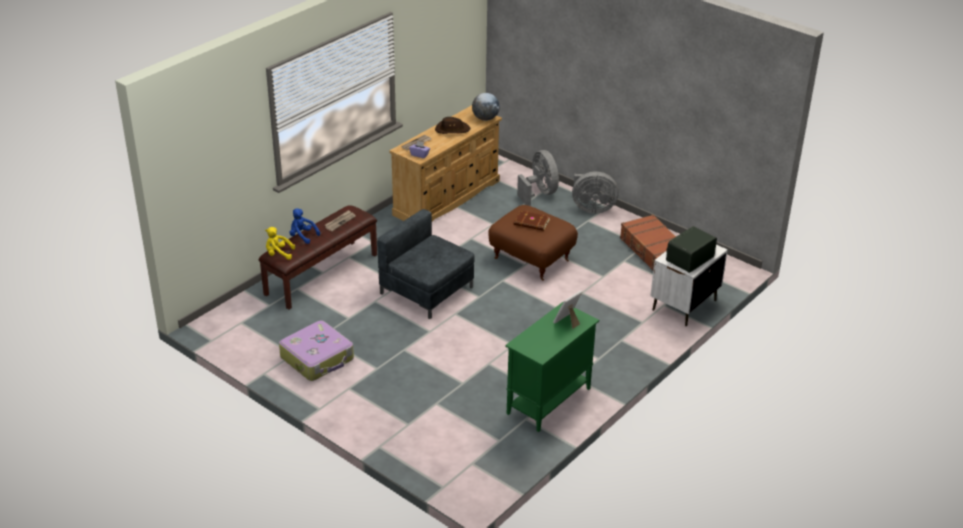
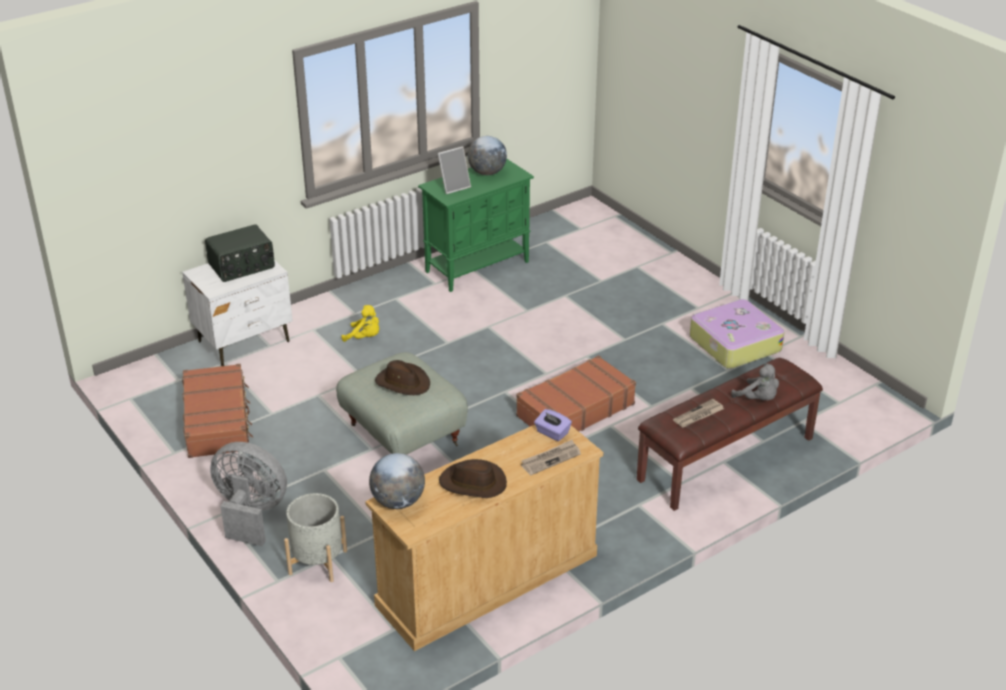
camera: 165 degrees left, 0 degrees up
(278, 254) = (793, 376): yellow plush toy -> yellow plush toy (364, 337)
(302, 236) = (758, 399): blue plush toy -> grey plush toy
(427, 291) = (574, 410): grey armchair -> brown suitcase
(531, 222) = (403, 382): brown book -> brown hat
(532, 259) = (402, 436): brown ottoman -> grey ottoman
(539, 193) = (318, 562): grey fan -> grey planter
(547, 341) = (487, 173): none -> globe

